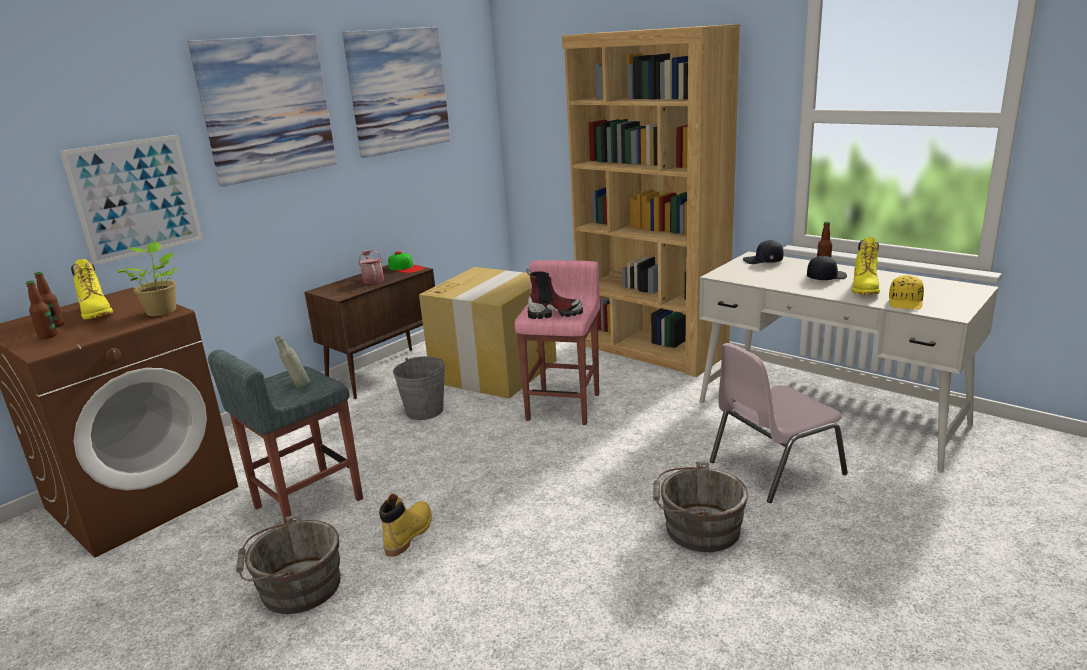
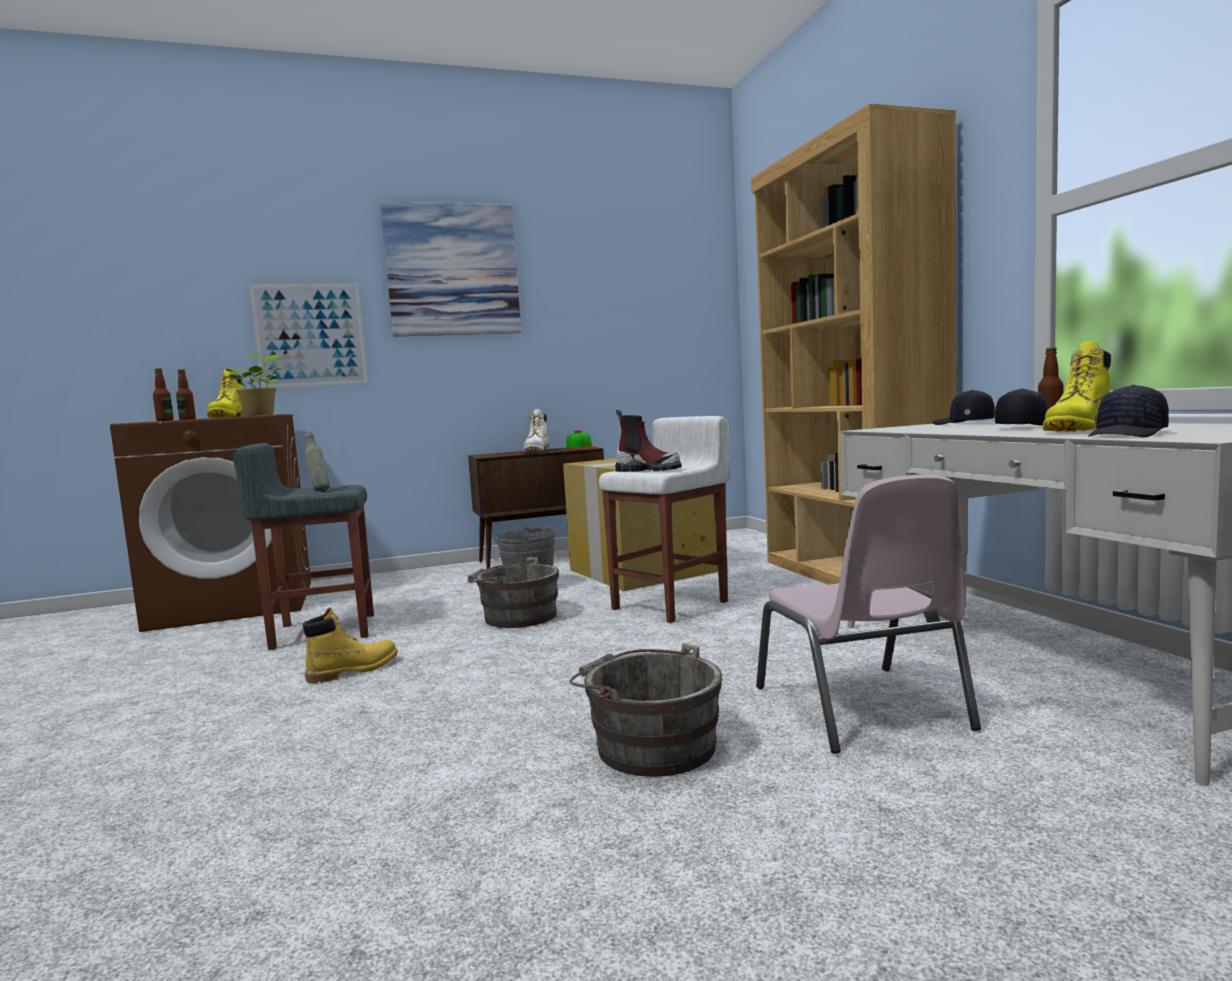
camera: 30 degrees right, 15 degrees down
(296, 588) = (202, 685): grey bucket -> grey bucket (516, 617)
(372, 279) = (536, 451): watering can -> white boot
(398, 90) = (607, 269): picture -> none
(564, 406) = (671, 605): pink stool -> white stool
(773, 468) = (862, 708): pink chair -> pink chair turned 105 degrees counterclockwise
(906, 302) = (1128, 434): yellow cap -> black cap

